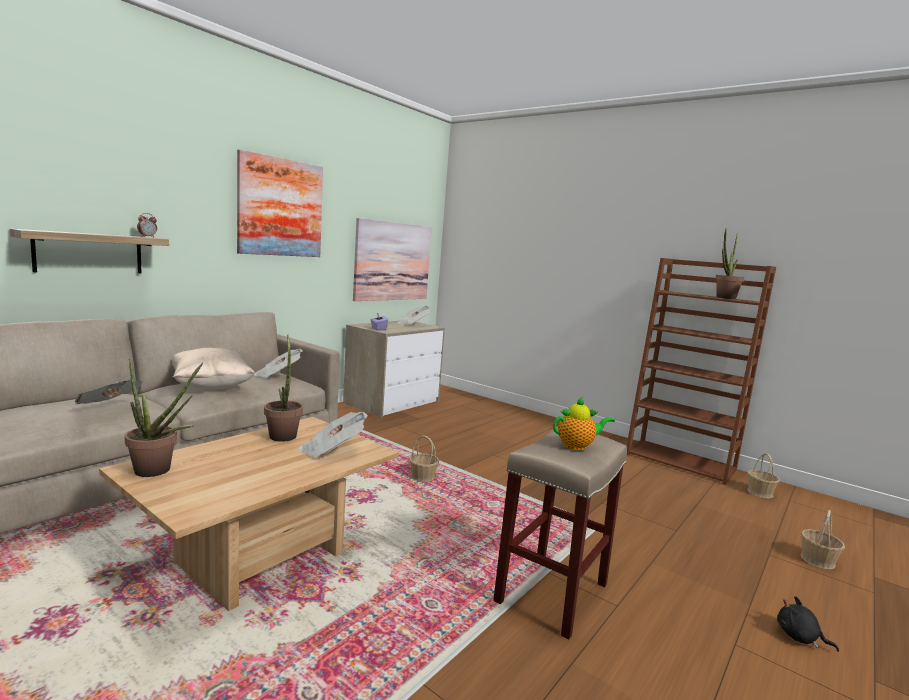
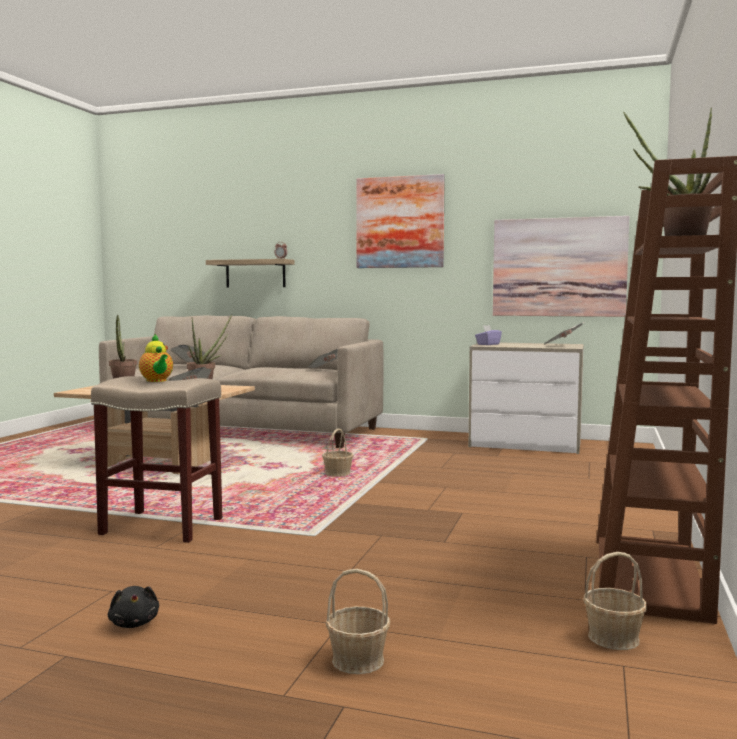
camera: 70 degrees right, 5 degrees down
(211, 386) = (269, 368): beige pillow -> none
(800, 637) = (134, 623): black plush toy -> black plush toy turned 135 degrees clockwise

